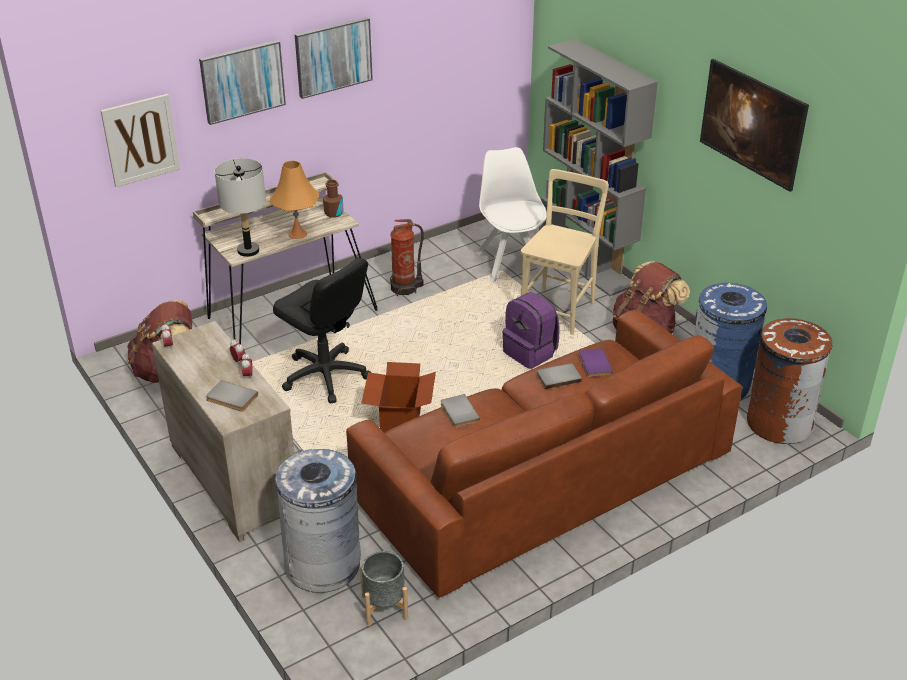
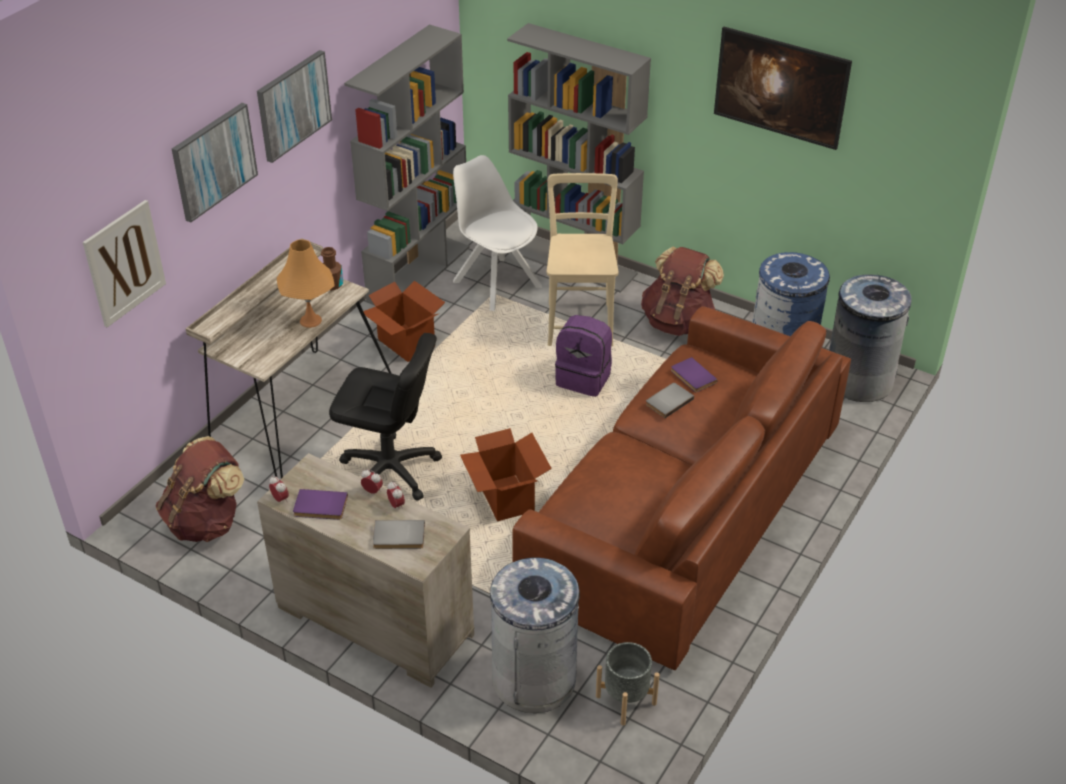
camera: 25 degrees left, 5 degrees up
(192, 360) = (320, 507): none -> purple book
(248, 251) = (270, 357): grey table lamp -> none
(405, 288) = (406, 343): fire extinguisher -> cardboard box
(453, 240) = (418, 273): none -> grey bookcase
(458, 413) = (599, 471): grey book -> none
(779, 422) = (858, 380): brown trash can -> grey trash can

